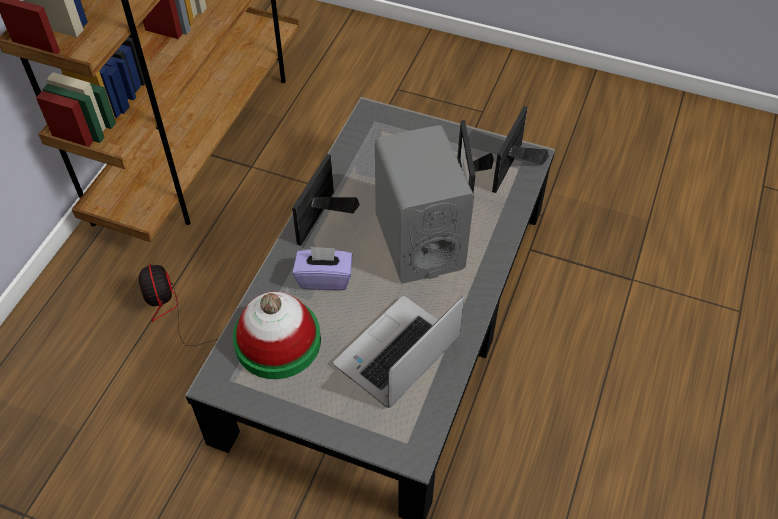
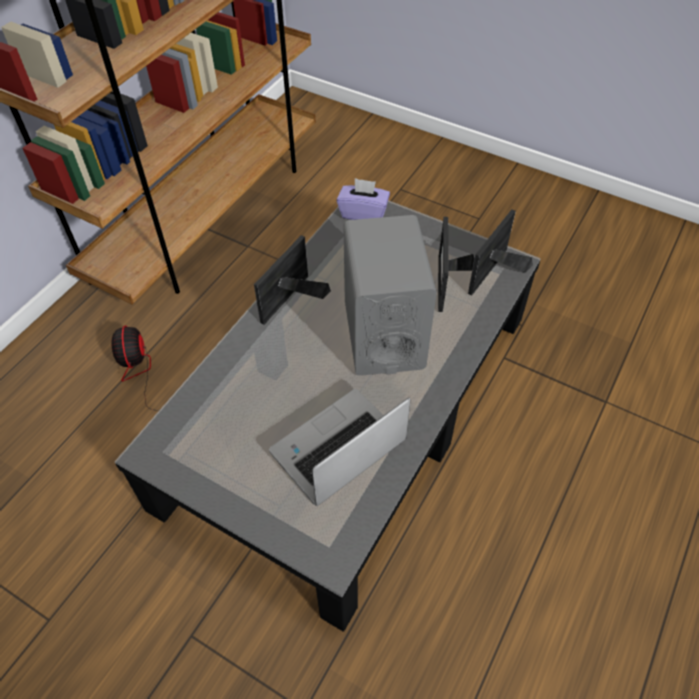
camera: 10 degrees right, 0 degrees up
(277, 341) = (219, 418): hat -> none
(324, 278) = (280, 360): purple tissue box -> purple tissue box (363, 213)

